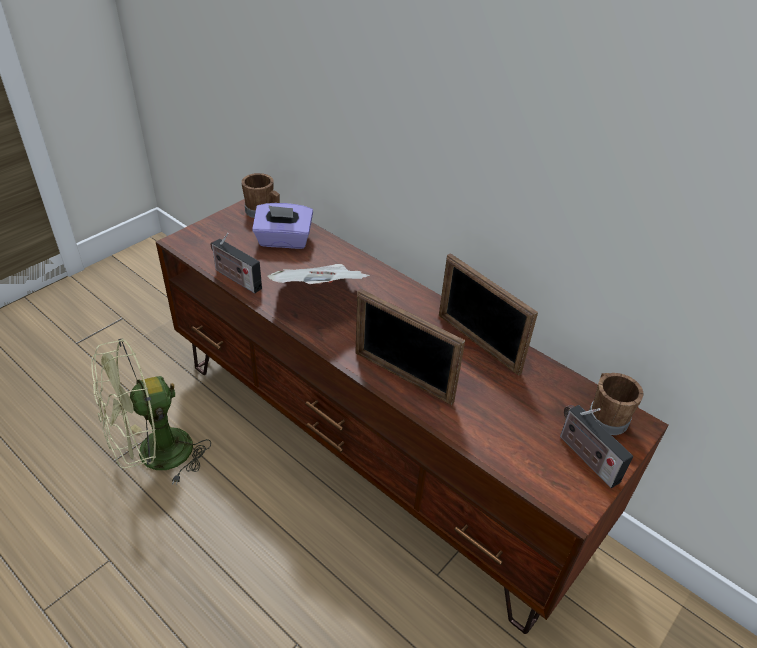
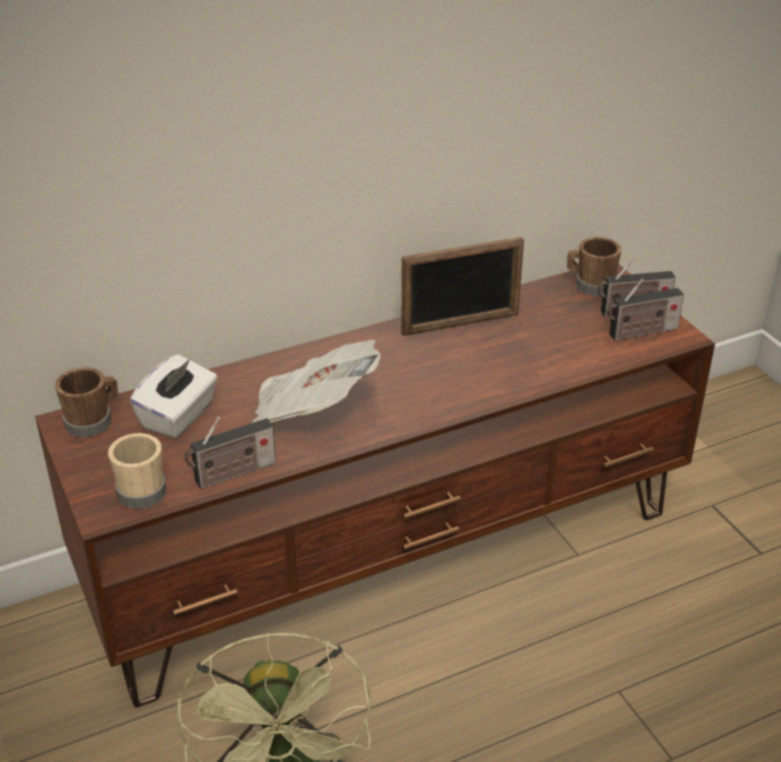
camera: 65 degrees left, 5 degrees down
(208, 248) = (143, 488): none -> beige mug
(284, 241) = (178, 416): purple tissue box -> white tissue box
(402, 377) = (484, 385): picture frame -> none
(555, 470) = (640, 332): none -> radio

